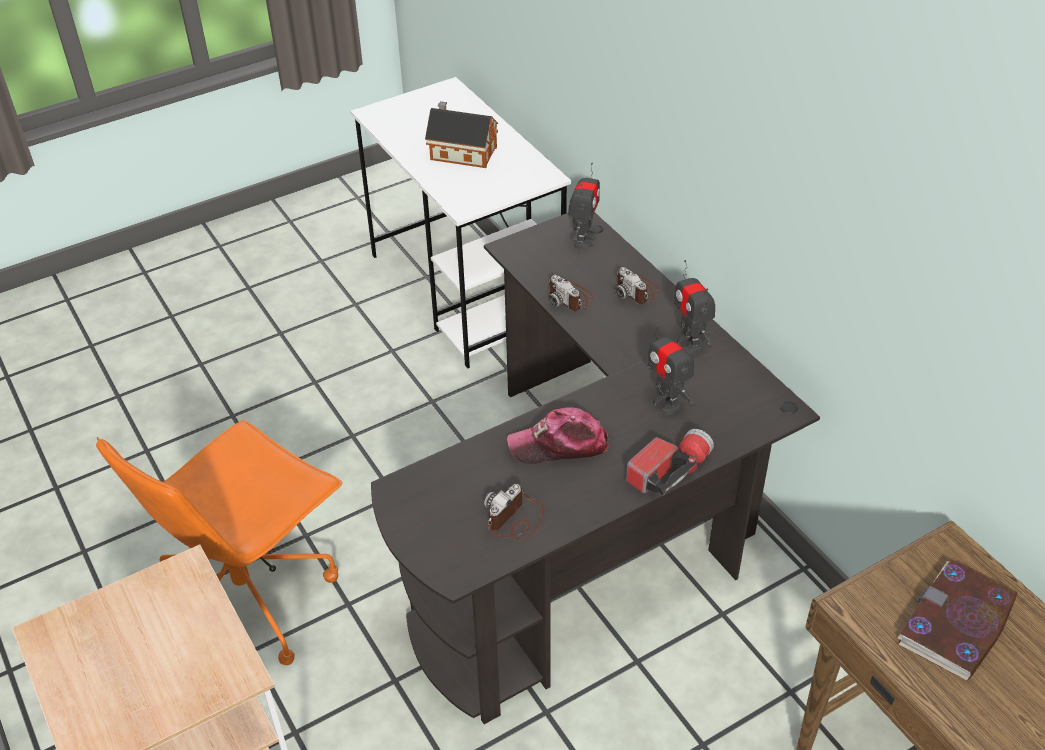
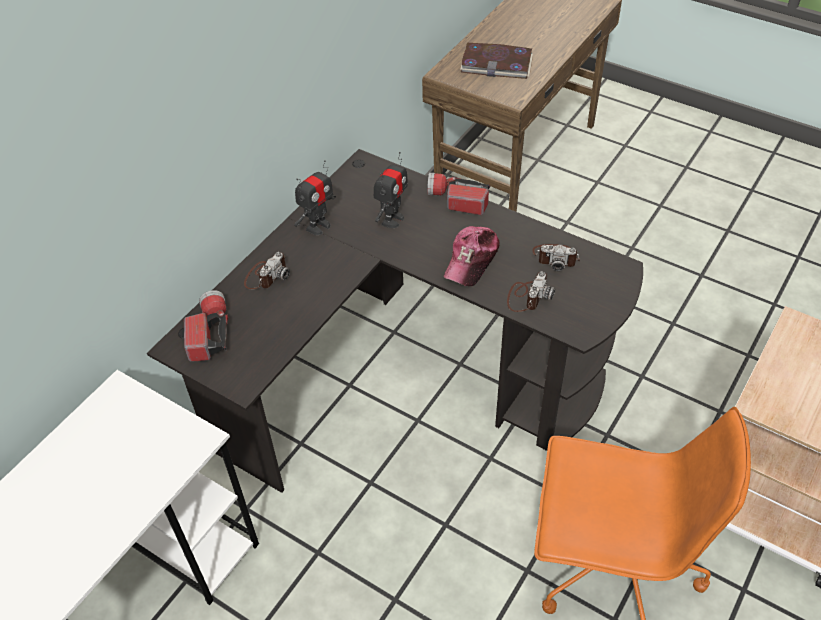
camera: 115 degrees left, 5 degrees up
(461, 152) = (89, 490): toy house -> none
(559, 445) = (472, 260): cap -> cap turned 60 degrees clockwise
(570, 297) = (297, 314): camera -> camera (527, 296)
(583, 241) = (209, 333): toy robot -> flashlight

